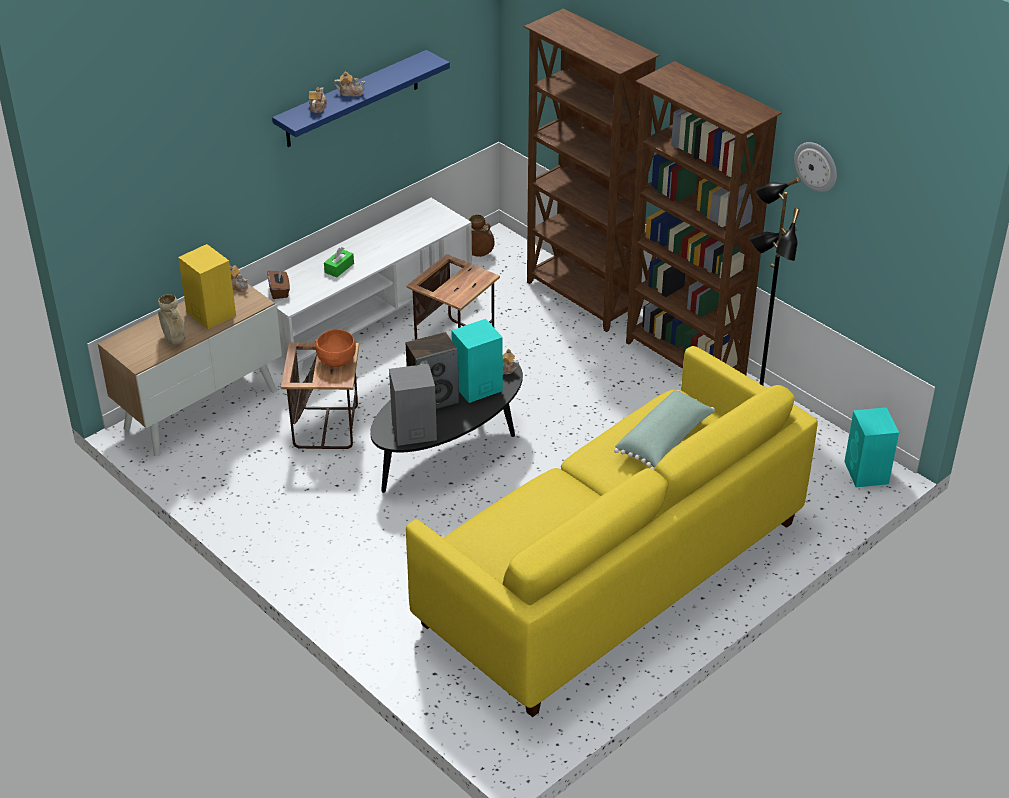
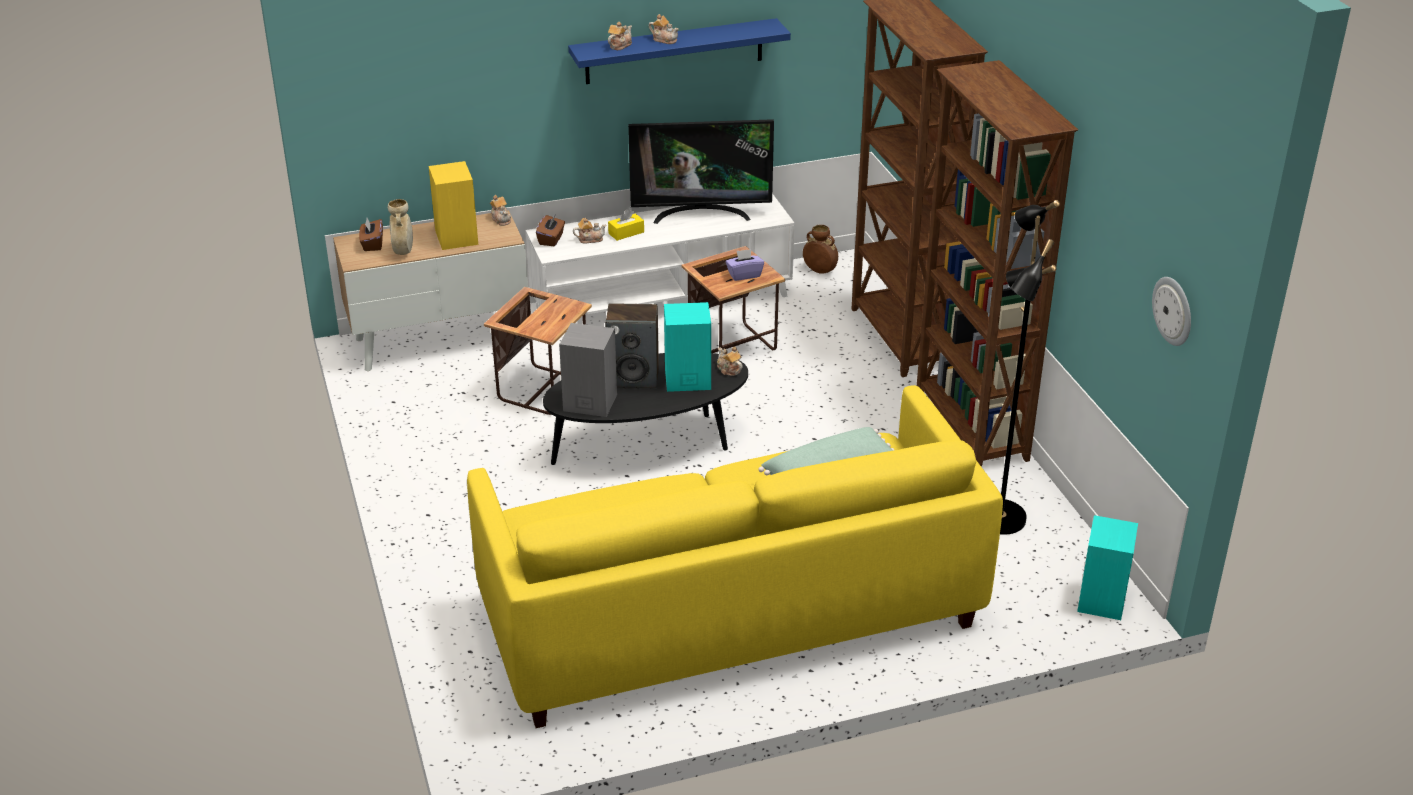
camera: 25 degrees right, 5 degrees down
(140, 340) = (372, 244): none -> brown tissue box
(312, 282) = (590, 239): none -> teapot
(336, 360) = (556, 313): orange bowl -> none
(339, 268) = (626, 233): green tissue box -> yellow tissue box
(388, 233) = (701, 213): none -> television
(465, 281) = (744, 275): none -> purple tissue box
(816, 166) = (1105, 202): wall clock -> wall clock (1173, 310)

